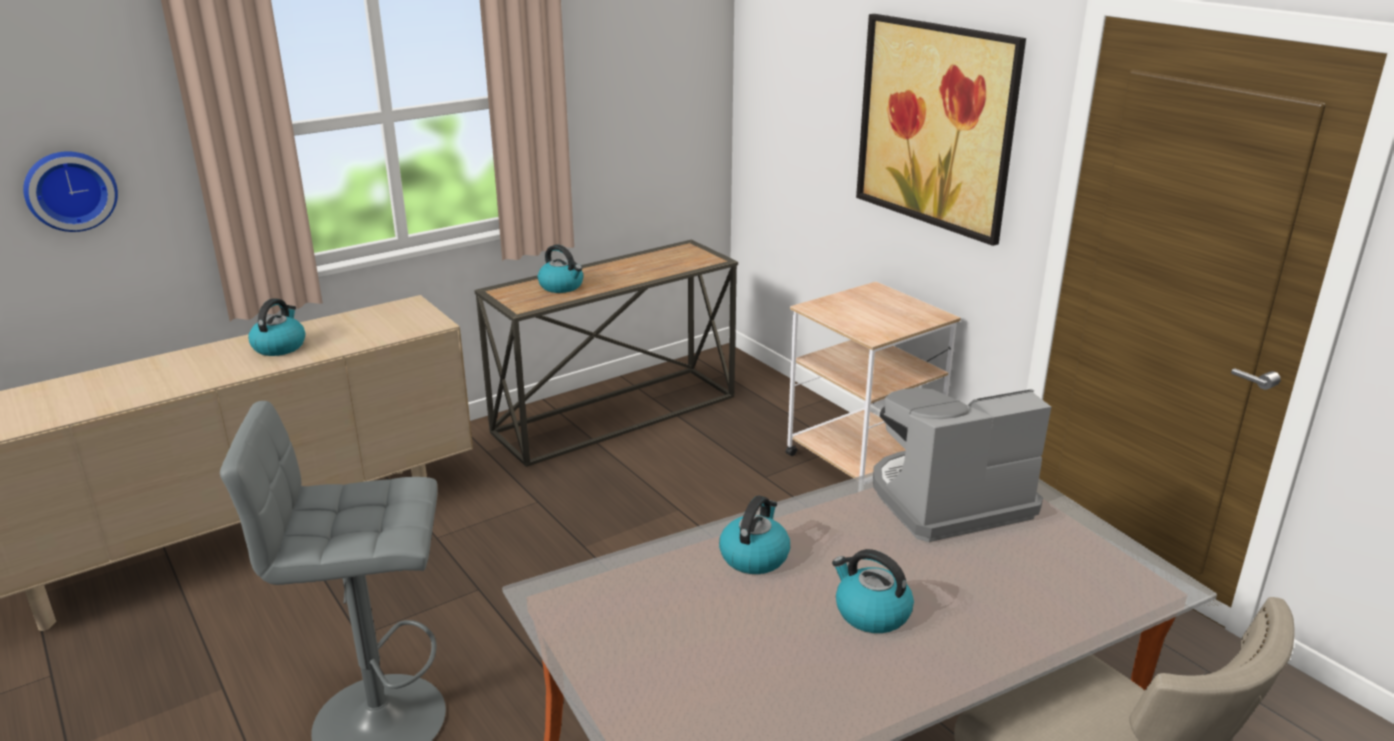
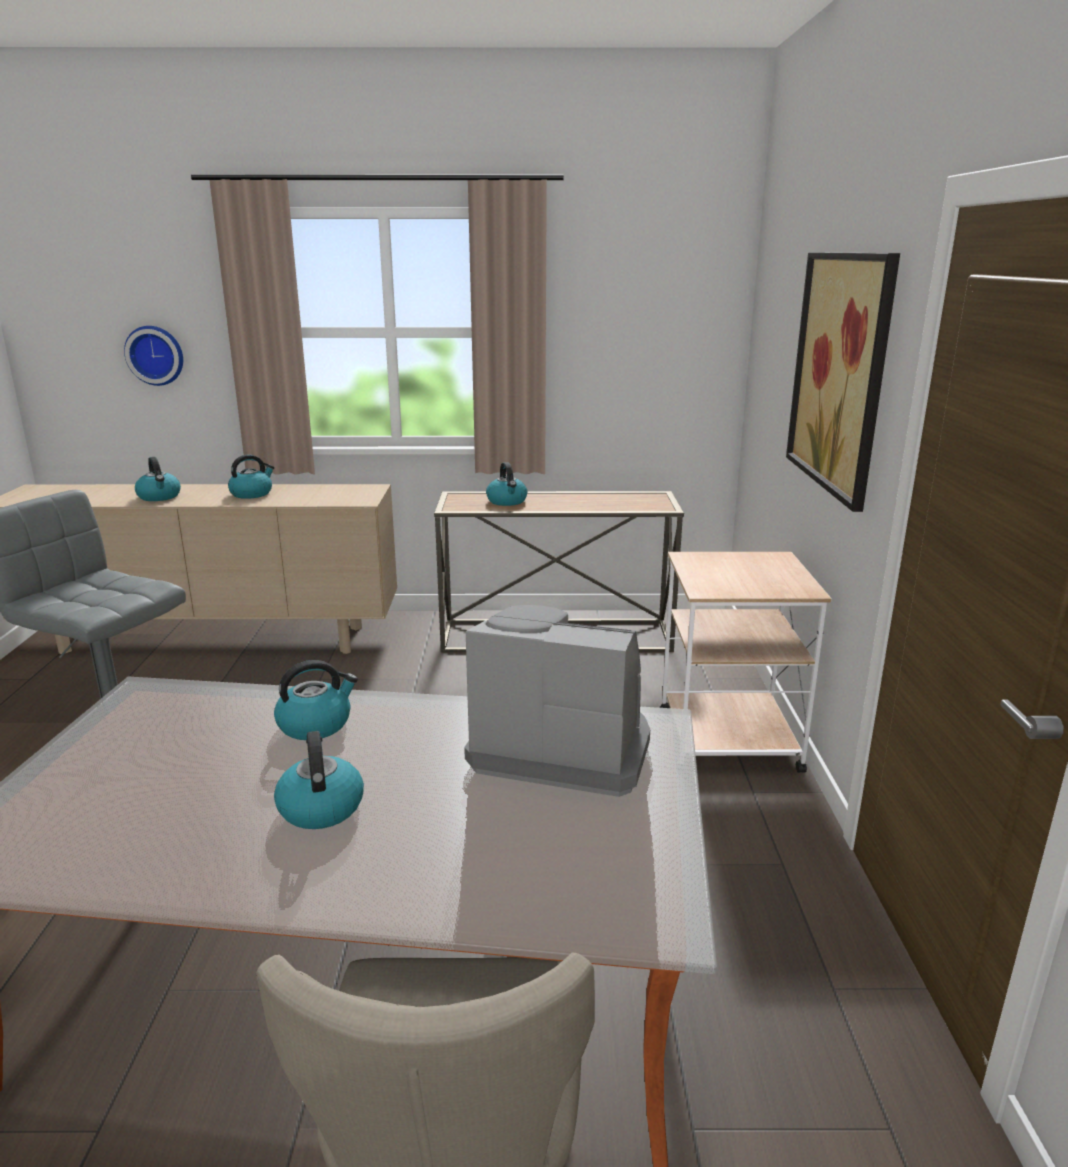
camera: 35 degrees right, 5 degrees down
(162, 381) = (159, 497): none -> kettle

